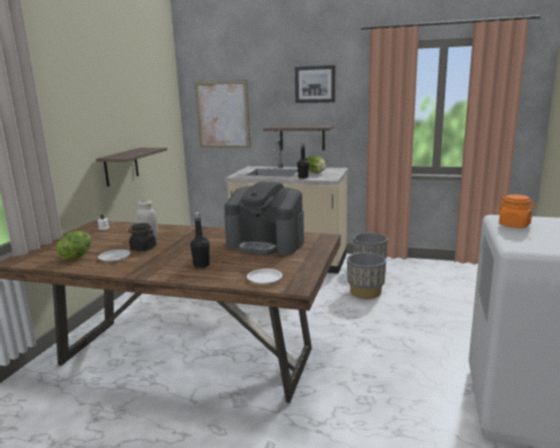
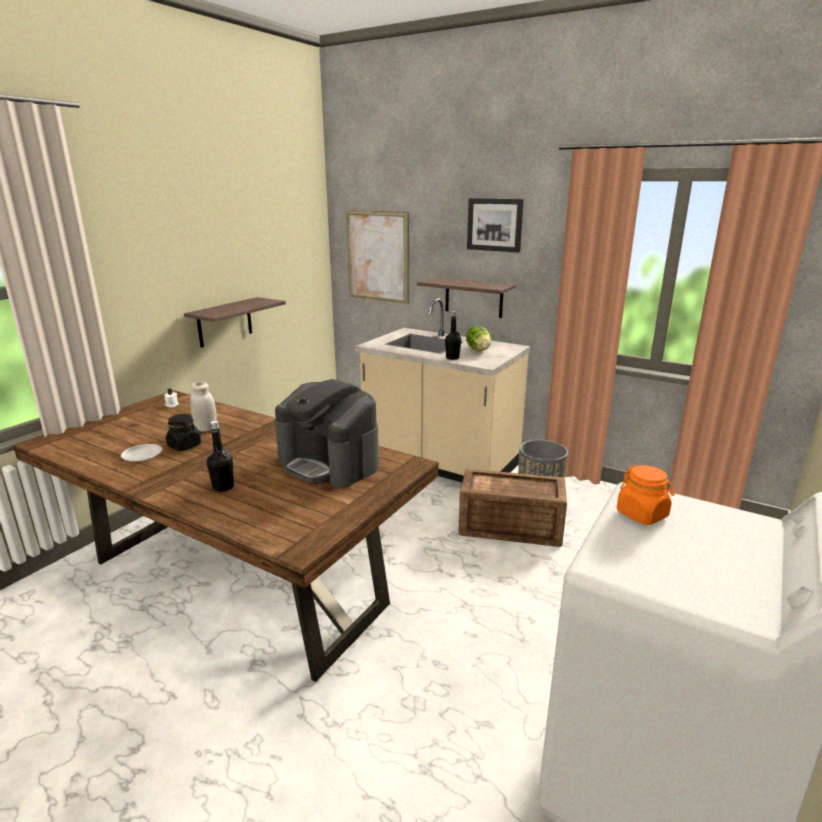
camera: 15 degrees right, 5 degrees up
(76, 256) = (105, 446): lettuce -> none
(264, 278) = (275, 526): white plate -> none
(365, 292) = (511, 528): grey planter -> crate

